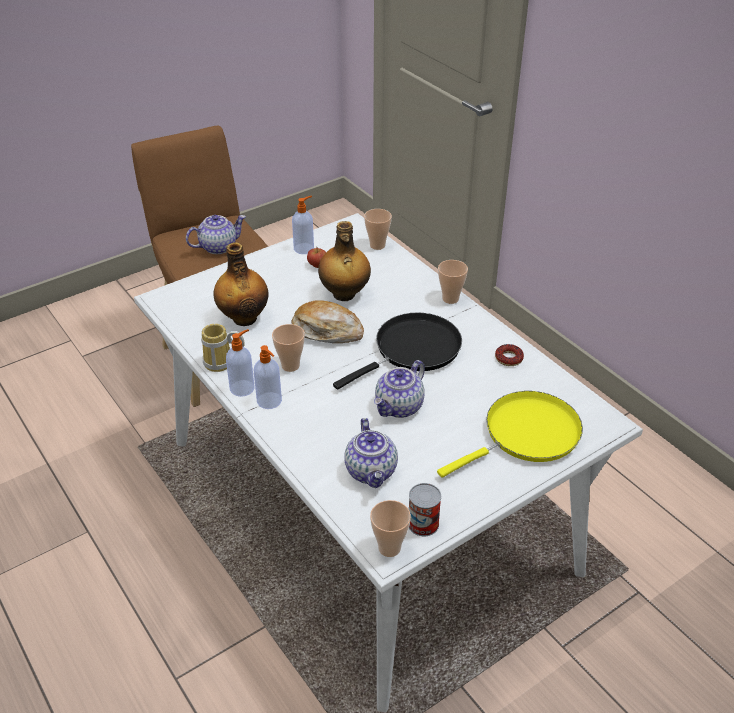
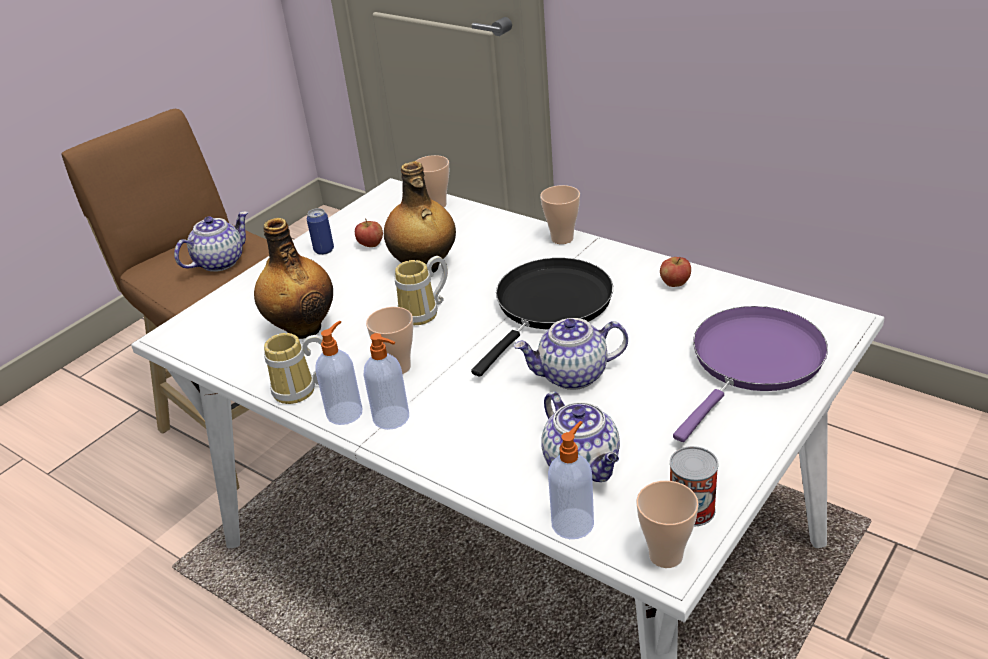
camera: 15 degrees left, 5 degrees down
(284, 260) = (324, 250): none -> can
(304, 248) = (343, 230): soap dispenser -> soap dispenser (573, 522)
(327, 330) = (424, 313): bread -> mug
(399, 407) = (572, 376): teapot -> teapot turned 60 degrees clockwise
(508, 358) = (675, 283): donut -> apple
(526, 435) = (753, 362): yellow frying pan -> purple frying pan

